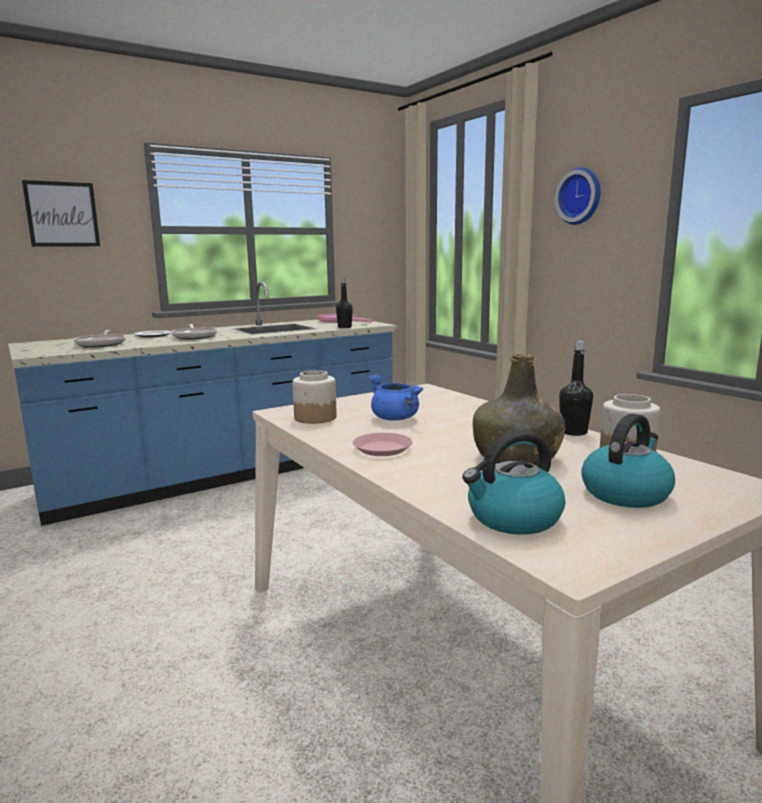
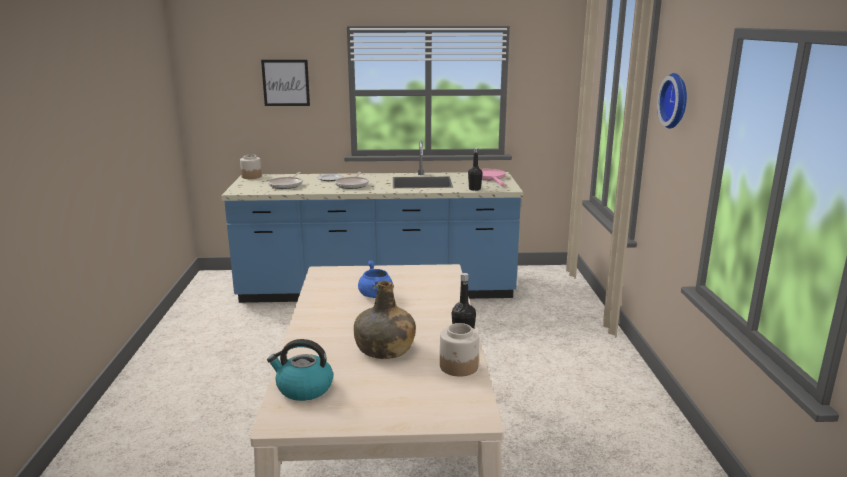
camera: 30 degrees right, 5 degrees up
(315, 418) = (332, 282): jar -> jar (251, 176)
(382, 449) = (326, 319): pink plate -> none
(625, 493) = (392, 394): kettle -> none

